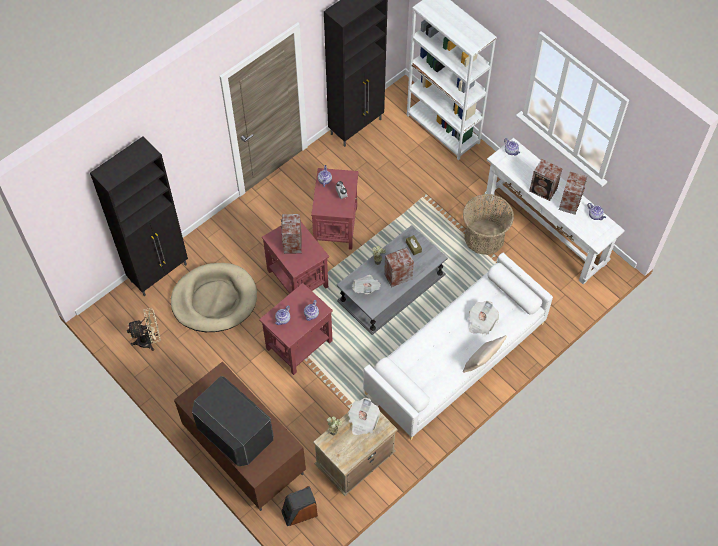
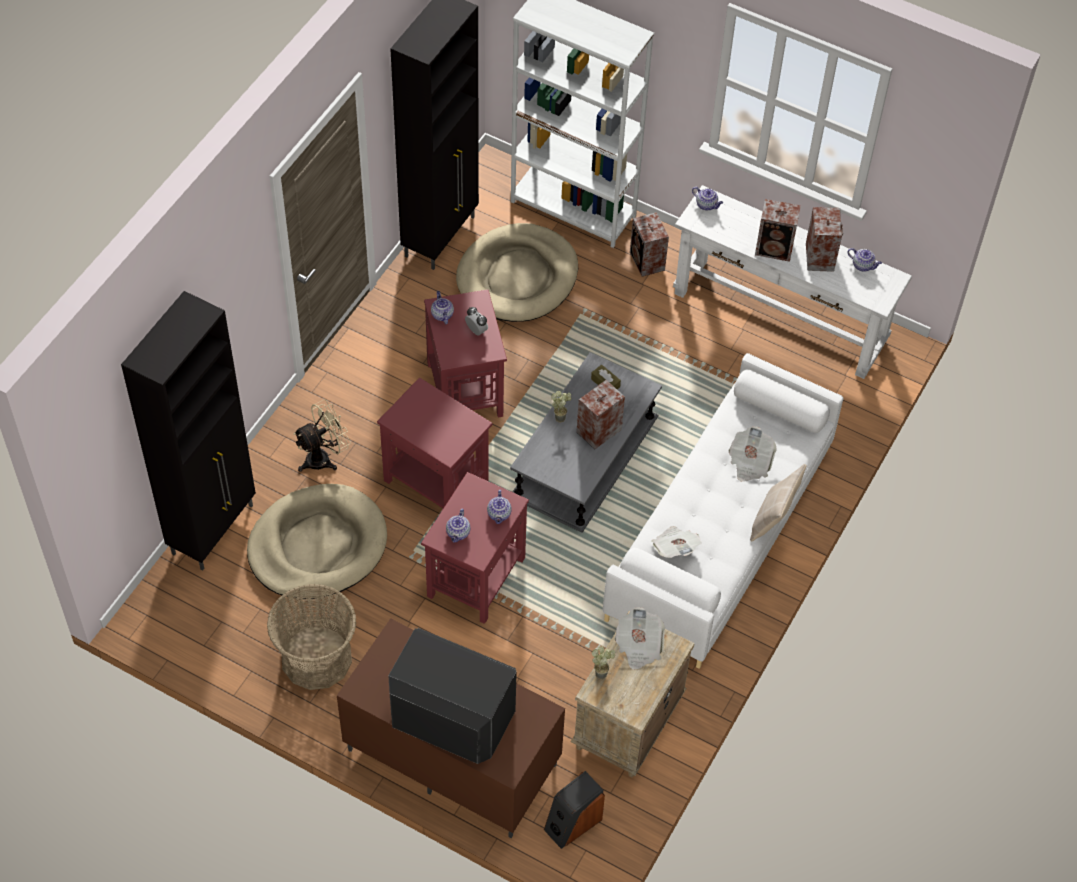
camera: 20 degrees left, 5 degrees down
(149, 340) = (236, 634): beige fan -> beige fan (324, 457)
(292, 244) = (429, 419): speaker -> speaker (647, 262)
(366, 288) = (557, 460): newspaper -> newspaper (675, 548)
(393, 164) = (517, 277): none -> beige dog bed
(484, 237) = (694, 348): basket -> basket (316, 658)

